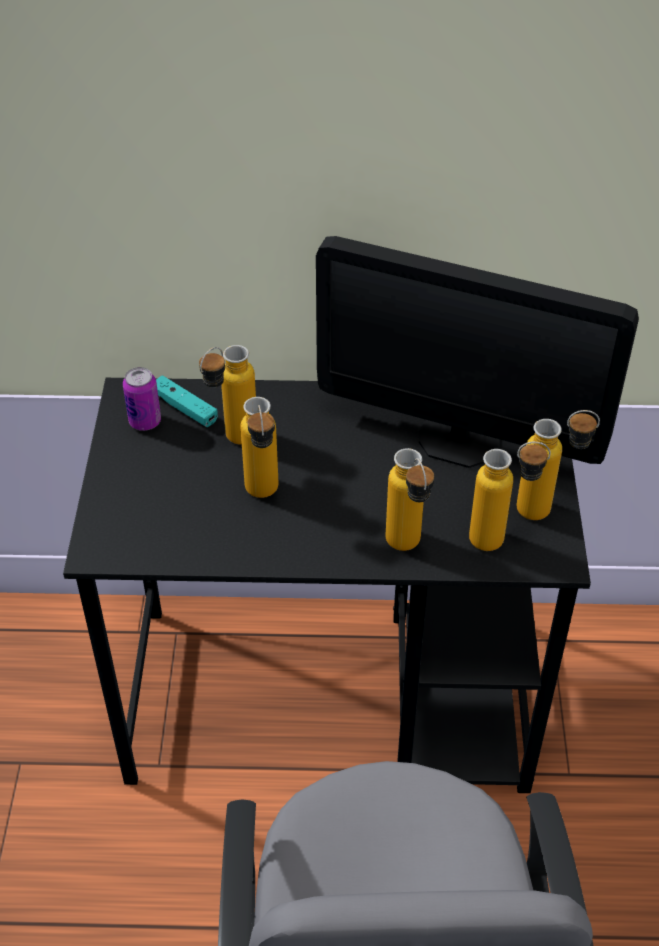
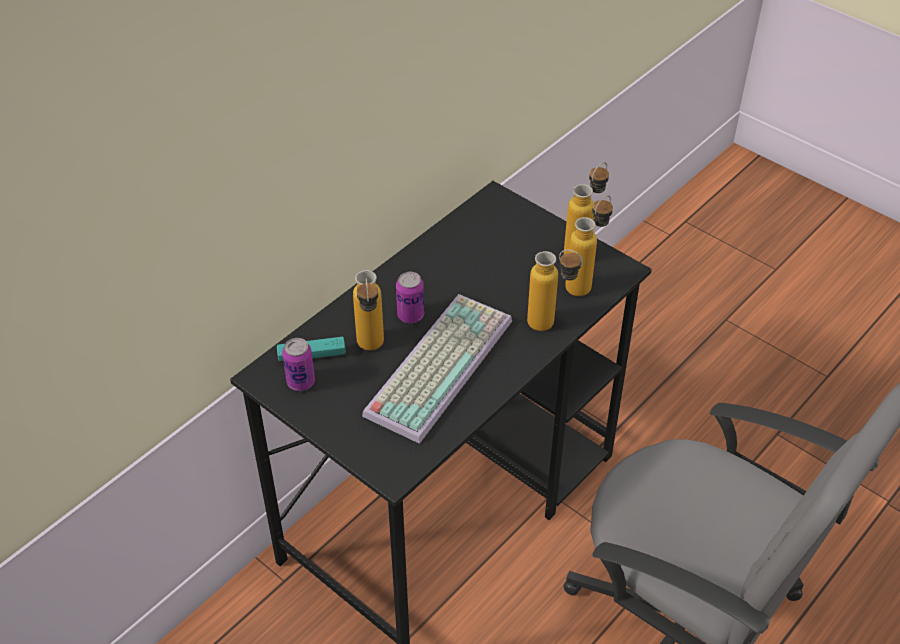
camera: 50 degrees left, 0 degrees up
(263, 497) = (438, 364): bottle -> keyboard
(305, 440) = (410, 315): none -> can
(458, 439) = (488, 249): monitor -> none

